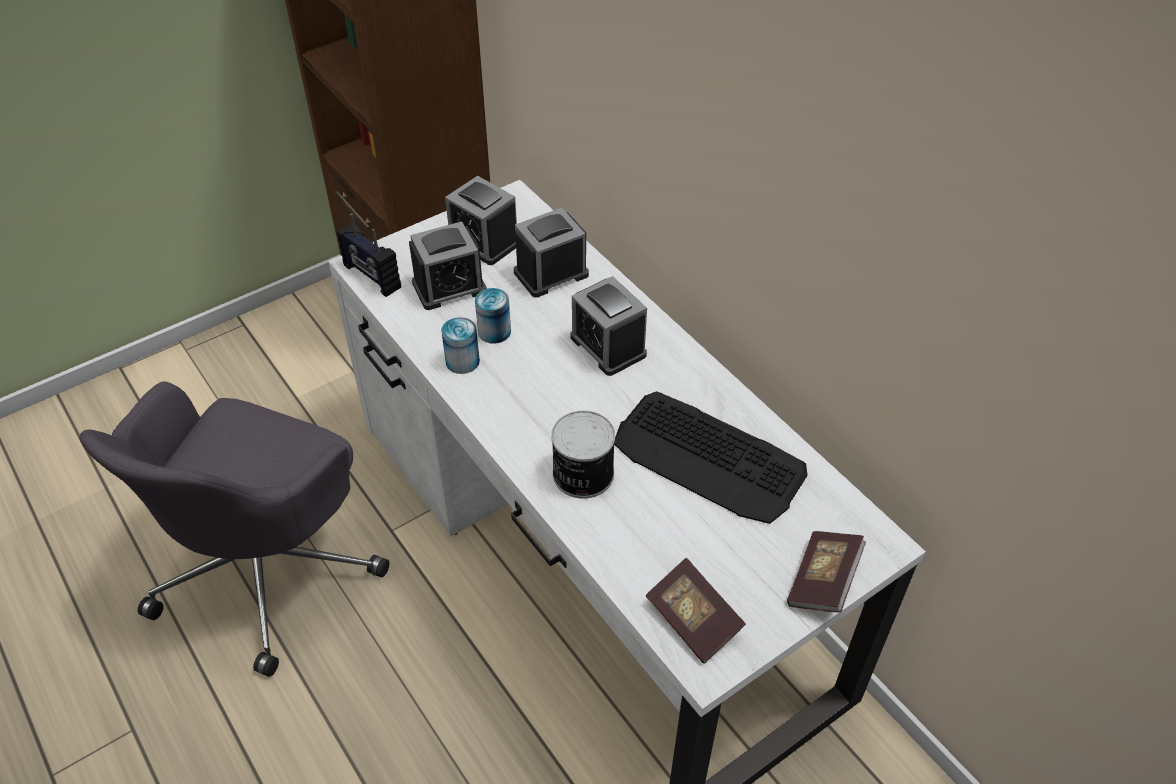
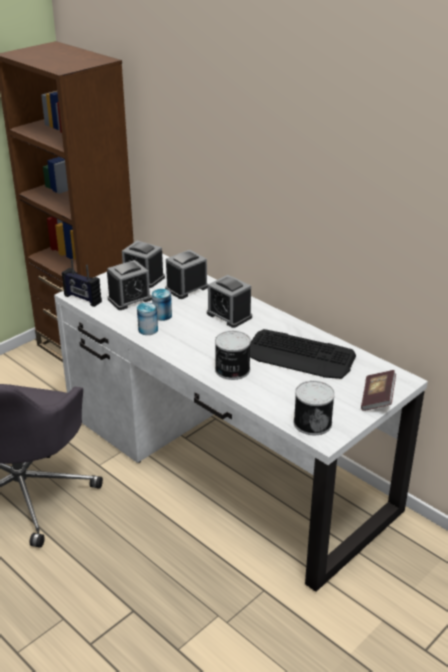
camera: 10 degrees left, 15 degrees down
(693, 620) = (312, 422): book -> can

